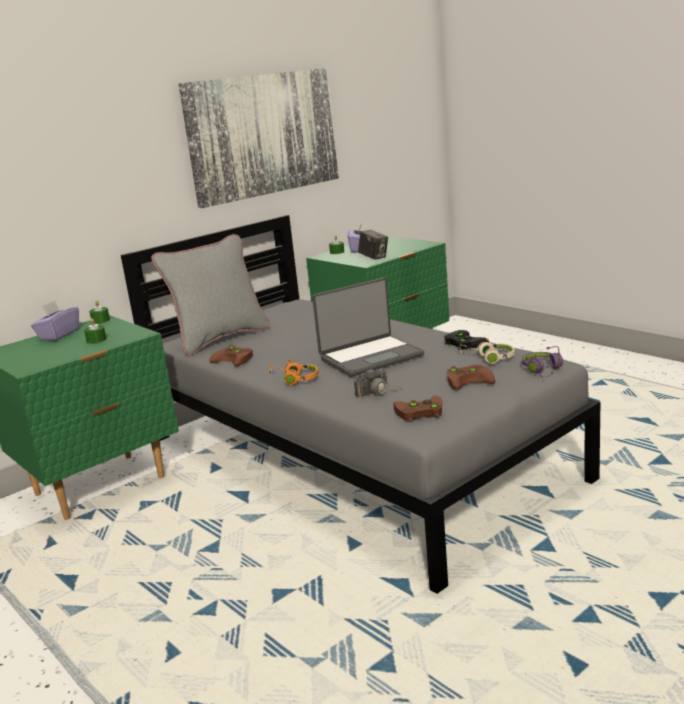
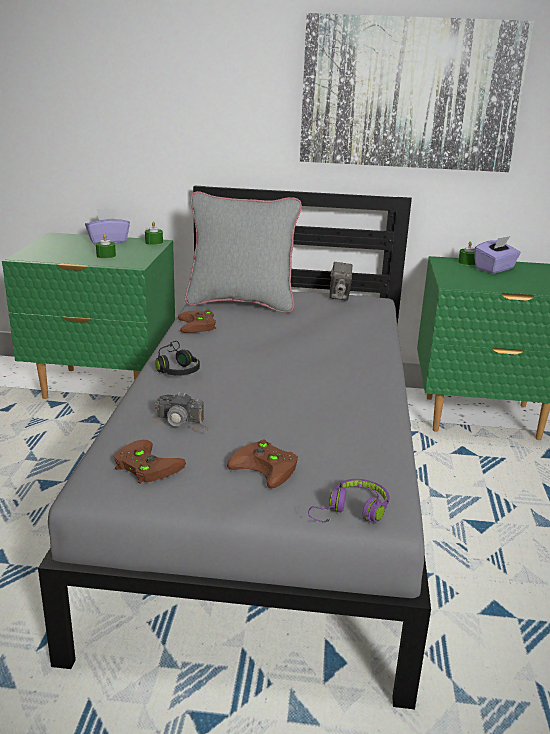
camera: 45 degrees right, 5 degrees up
(294, 379) = (176, 368): orange headphones -> black headphones
(370, 357) = (271, 385): laptop -> none
(374, 257) = (478, 283): camera -> camera (339, 296)
(463, 343) = (377, 426): black game controller -> none
(489, 358) = (347, 459): beige headphones -> none

